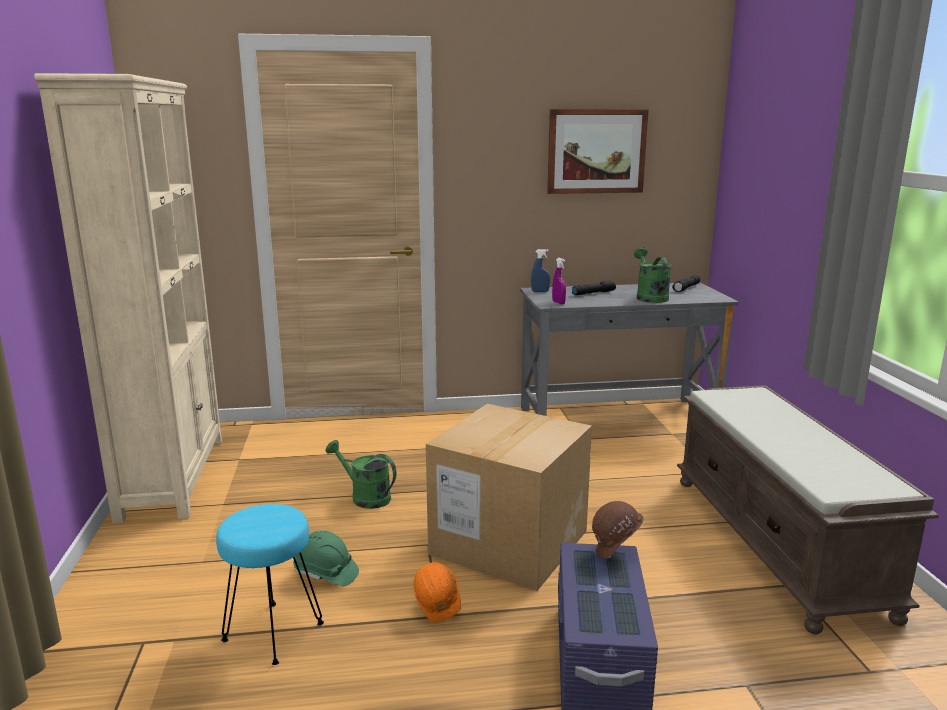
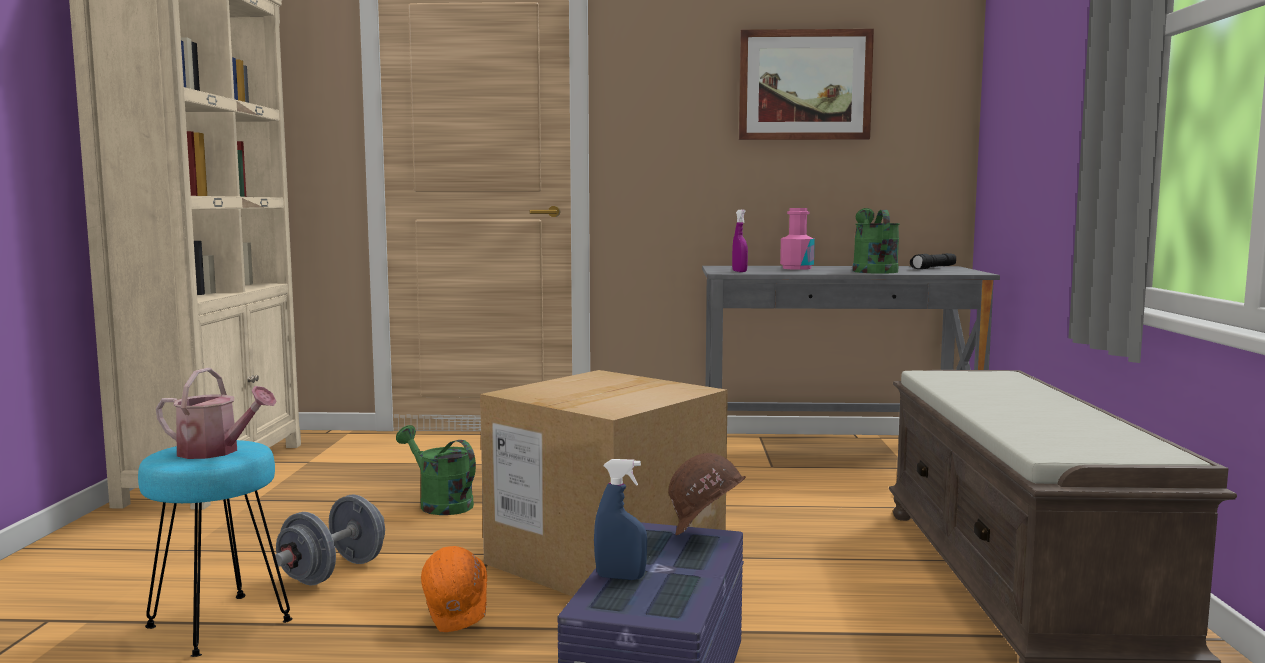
camera: 10 degrees right, 10 degrees down
(269, 522) = (216, 451): none -> watering can
(326, 573) = (333, 572): green hard hat -> grey dumbbell
(540, 291) = (725, 267): blue spray bottle -> blue spray bottle (620, 577)
(593, 293) = (796, 268): black flashlight -> pink bottle

